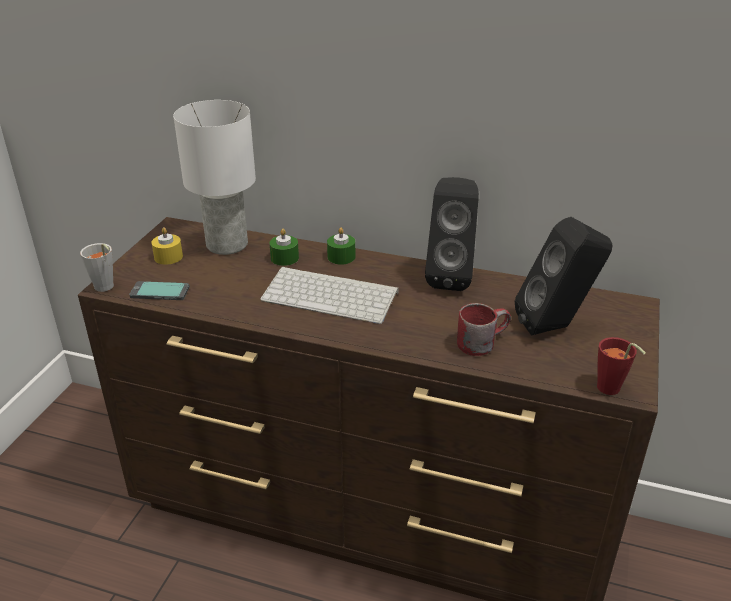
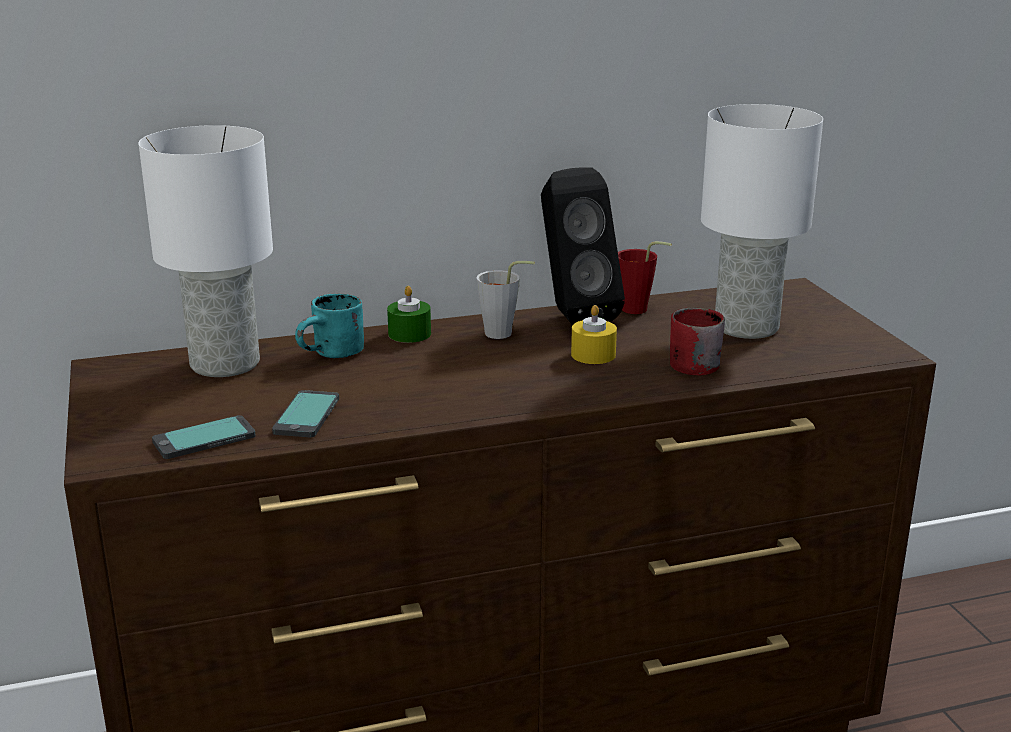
camera: 35 degrees left, 10 degrees down
(105, 288) = (105, 461): grey cup -> grey cup (504, 334)
(168, 257) = (153, 400): yellow candle -> yellow candle (593, 355)
(222, 296) = (307, 416): none -> phone
(284, 258) = (334, 355): green candle -> turquoise mug
(332, 295) = (458, 372): keyboard -> none
(556, 327) = (748, 327): black speaker -> white table lamp
(611, 391) = (876, 360): red cup -> red cup (639, 310)

